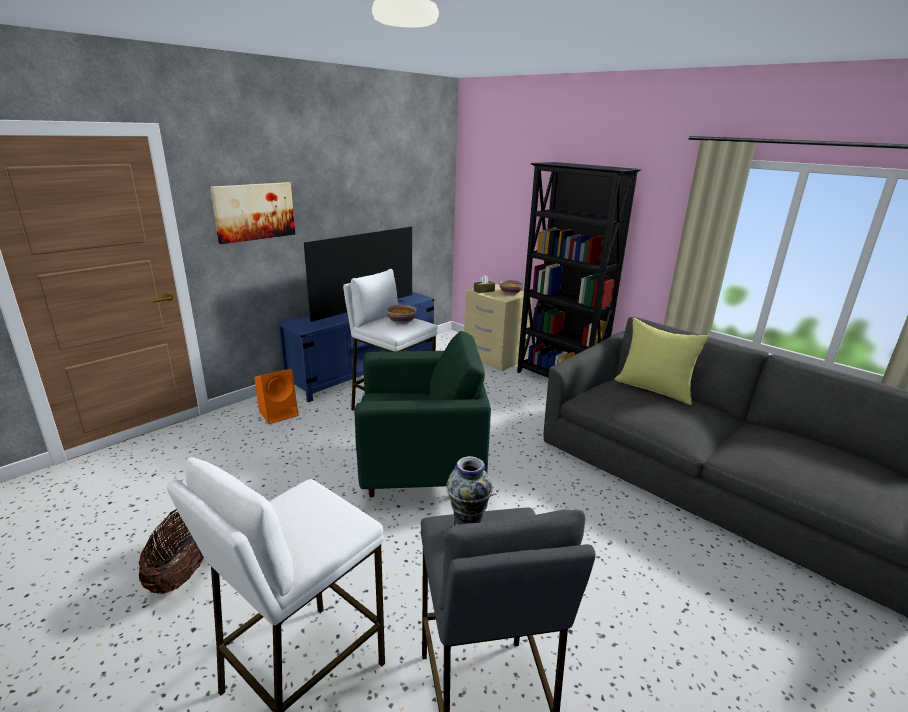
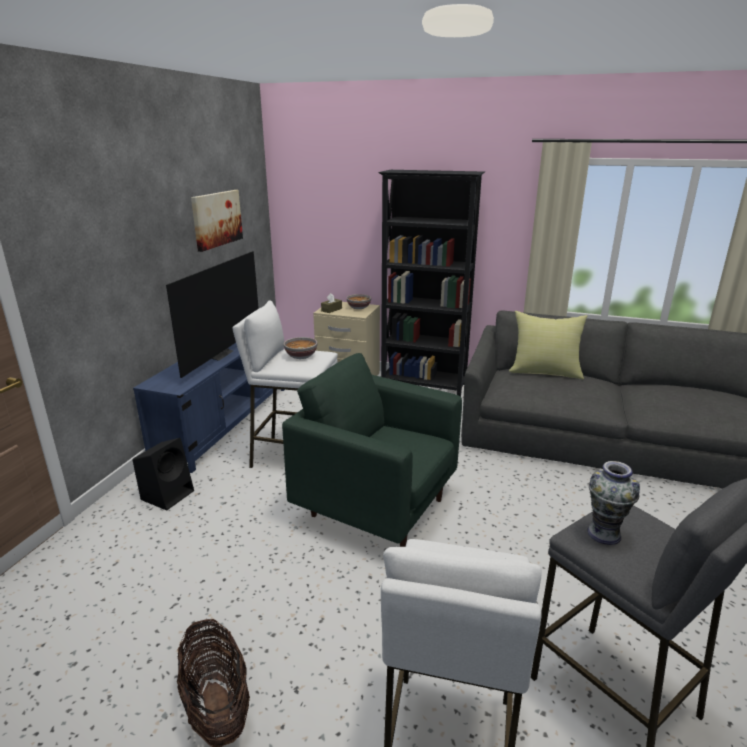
camera: 25 degrees left, 0 degrees up
(254, 211) = (94, 255): picture -> picture (216, 219)
(279, 413) = (168, 494): orange speaker -> black speaker
(421, 470) = (376, 507): green armchair -> green armchair turned 120 degrees counterclockwise

